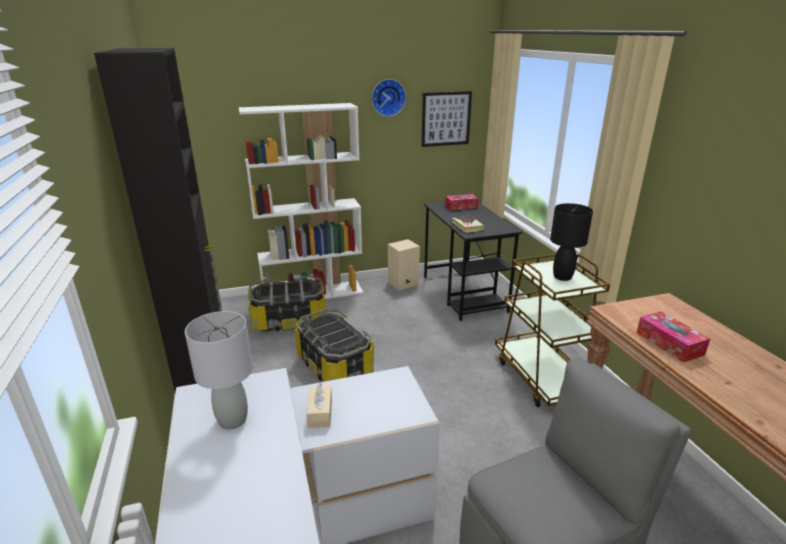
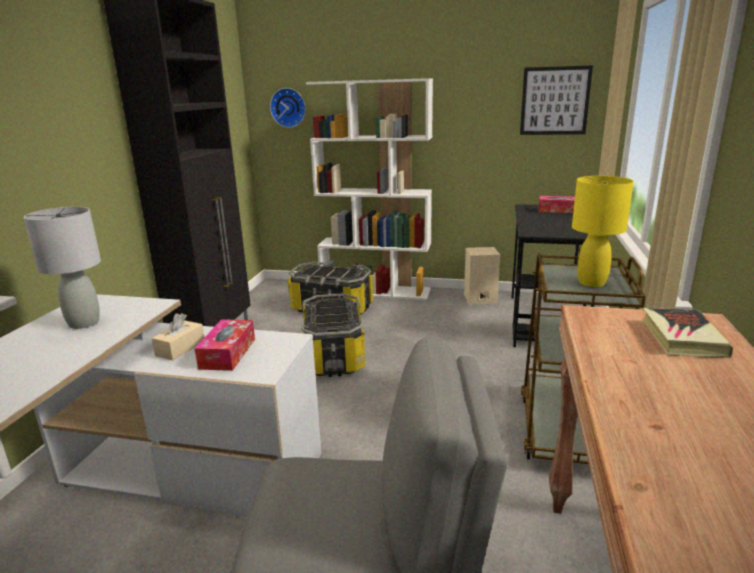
camera: 30 degrees right, 5 degrees down
(388, 97) = (479, 73): wall clock -> wall clock (288, 107)
(467, 226) = (538, 227): book -> book (681, 338)
(562, 277) = (591, 282): black table lamp -> yellow table lamp
(669, 343) = (623, 362): tissue box -> tissue box (228, 353)

